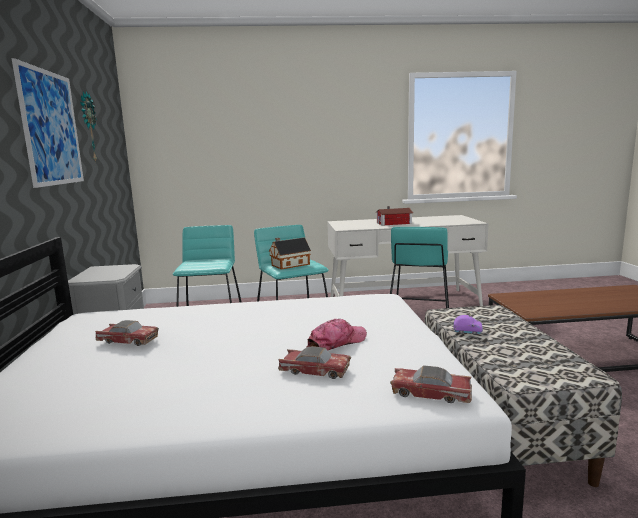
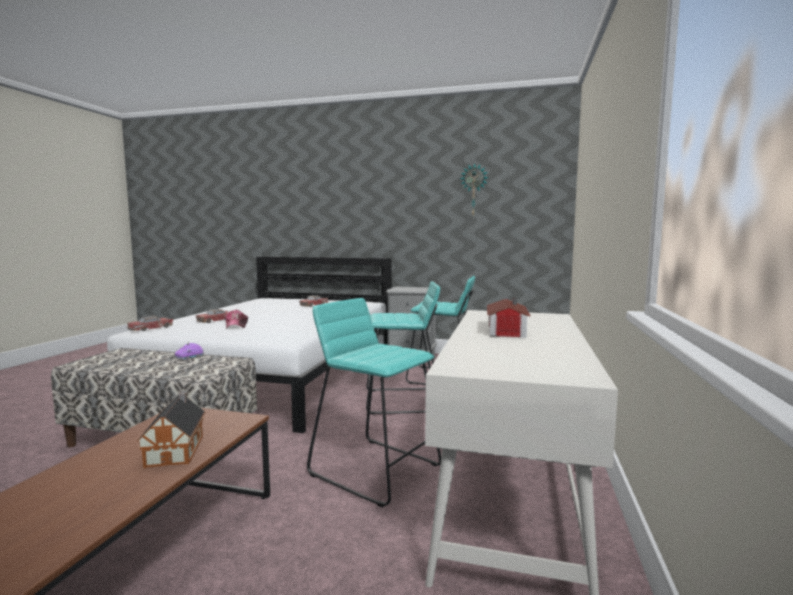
camera: 110 degrees right, 5 degrees down
(51, 128) = (415, 195): picture -> none
(289, 265) = (393, 315): toy house -> toy house (176, 449)

